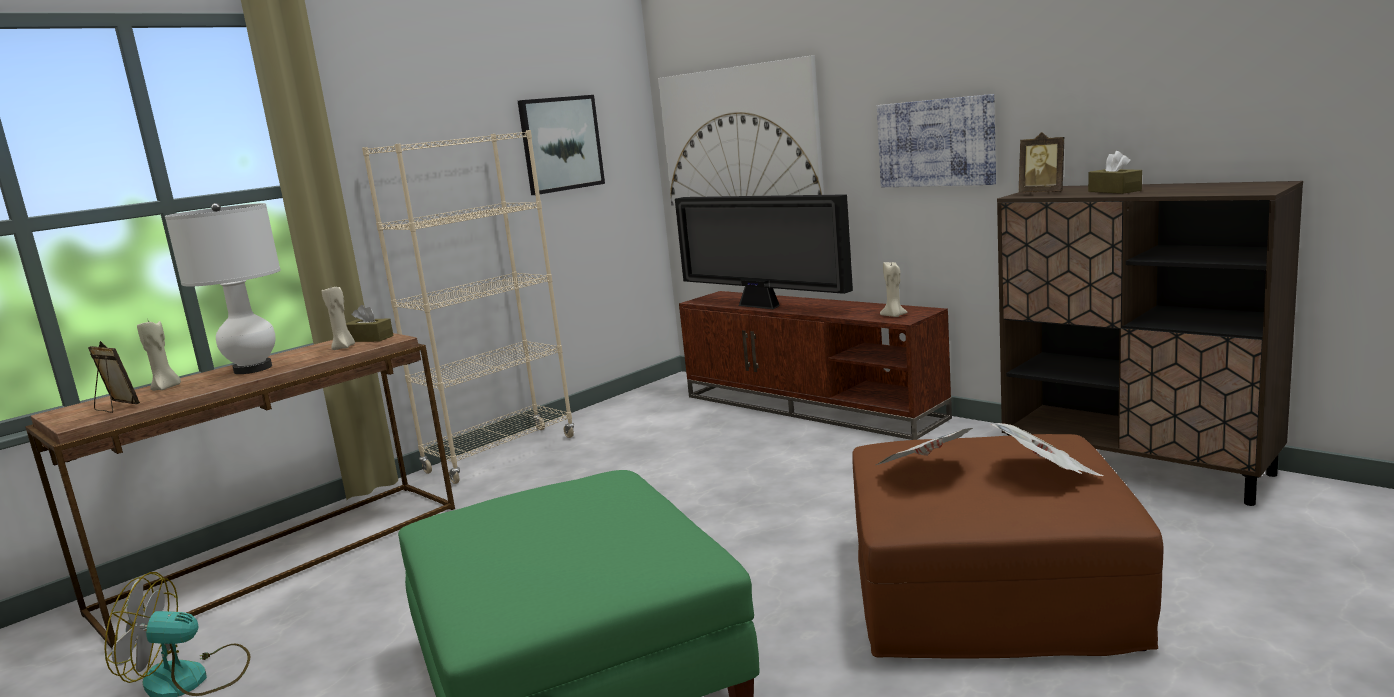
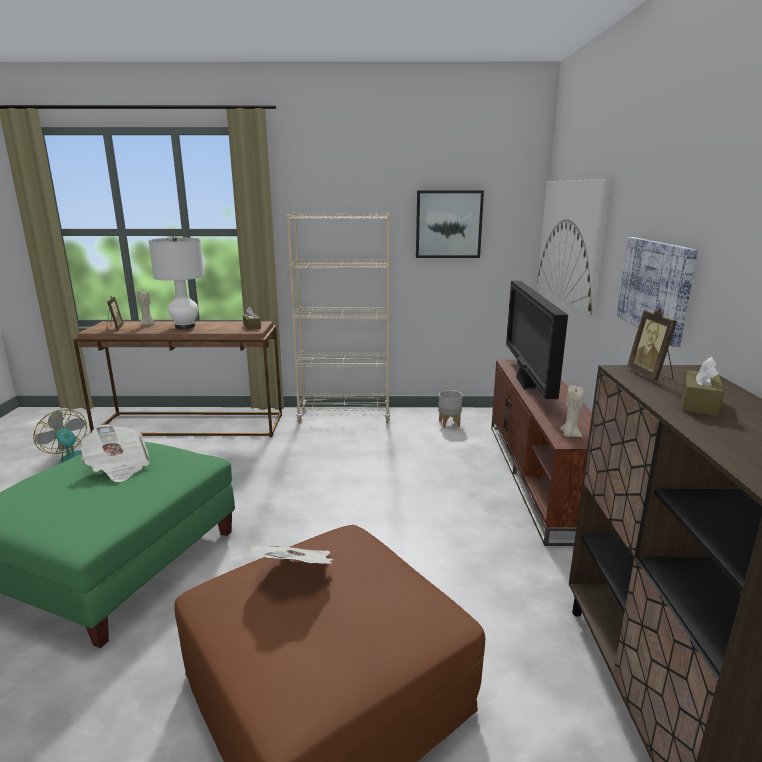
camera: 45 degrees right, 5 degrees up
(344, 347) = (232, 328): beige candle -> none
(640, 411) = (449, 424): none -> grey planter
(1047, 475) = (333, 641): newspaper -> newspaper (118, 467)

